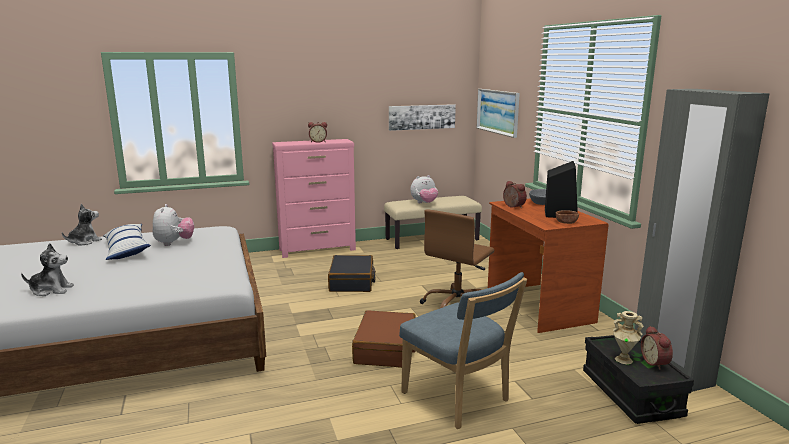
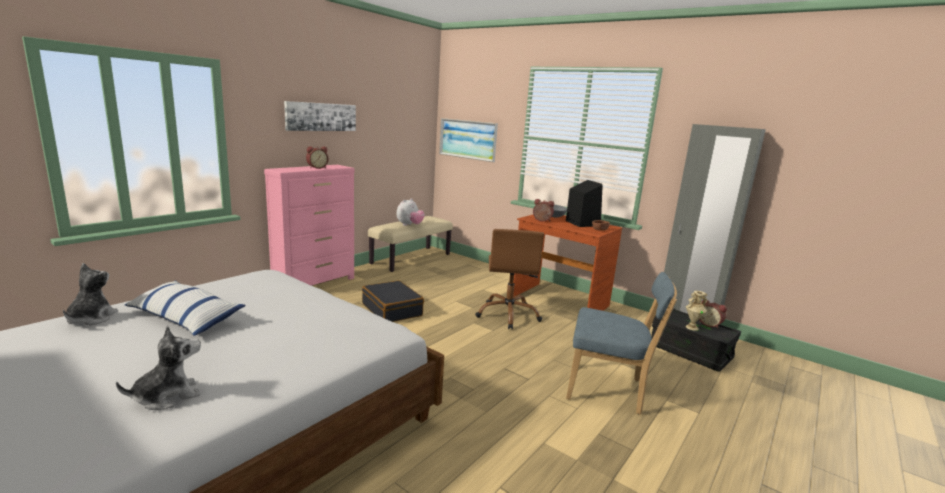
camera: 35 degrees left, 0 degrees up
(174, 243) = (240, 299): plush toy -> none
(386, 349) = (504, 365): brown suitcase -> none
(421, 117) = (397, 143): picture -> picture (321, 116)

